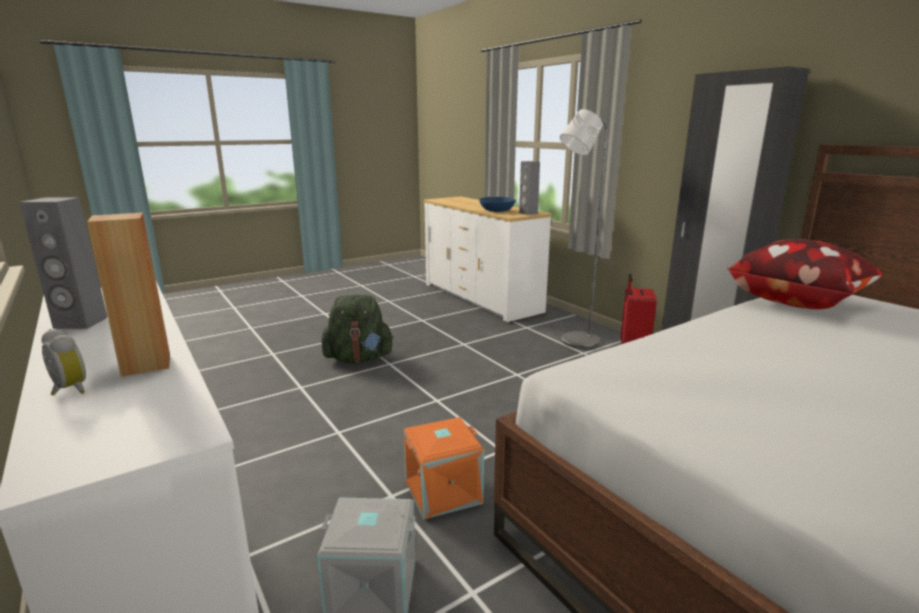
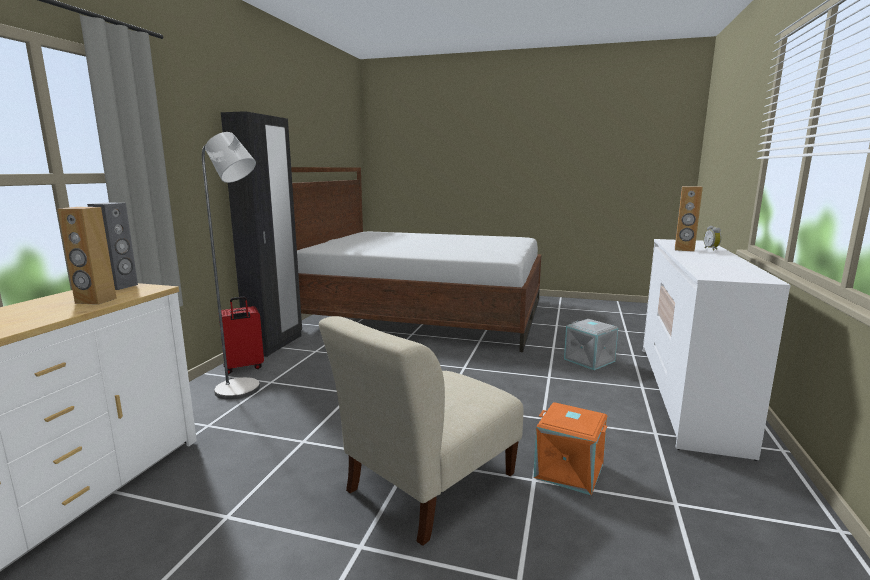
camera: 130 degrees left, 5 degrees down
(80, 323) = (732, 264): grey speaker -> none
(359, 359) = (427, 486): green backpack -> beige chair
(443, 492) = (522, 368): orange storage box -> orange storage box (569, 470)
(496, 211) = (95, 301): blue bowl -> brown speaker
(795, 302) = (345, 248): pillow -> none

